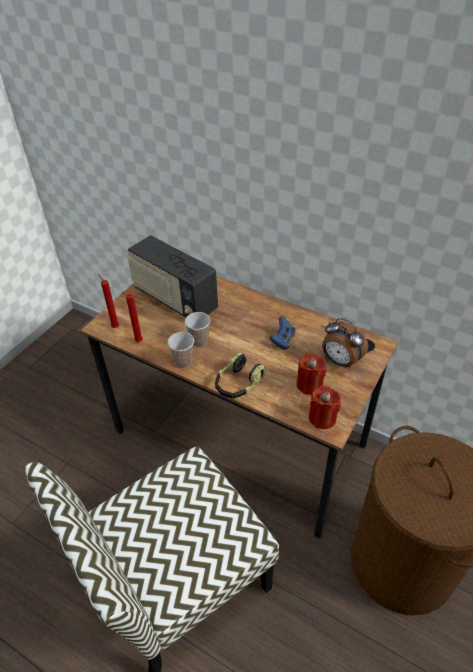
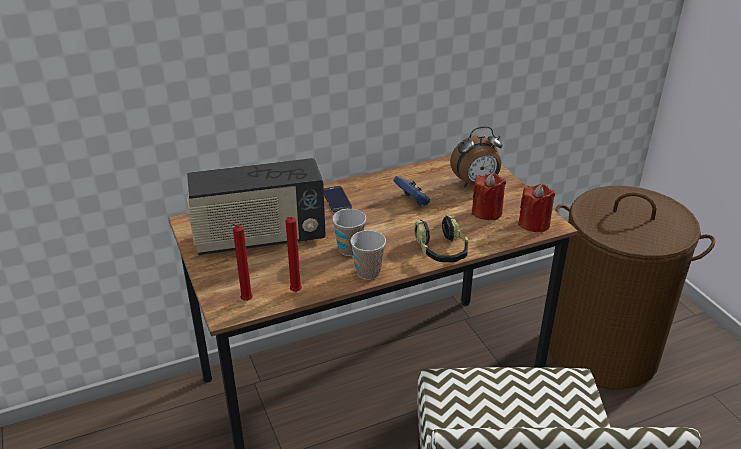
camera: 55 degrees left, 10 degrees down
(247, 307) = (337, 199): none -> phone

